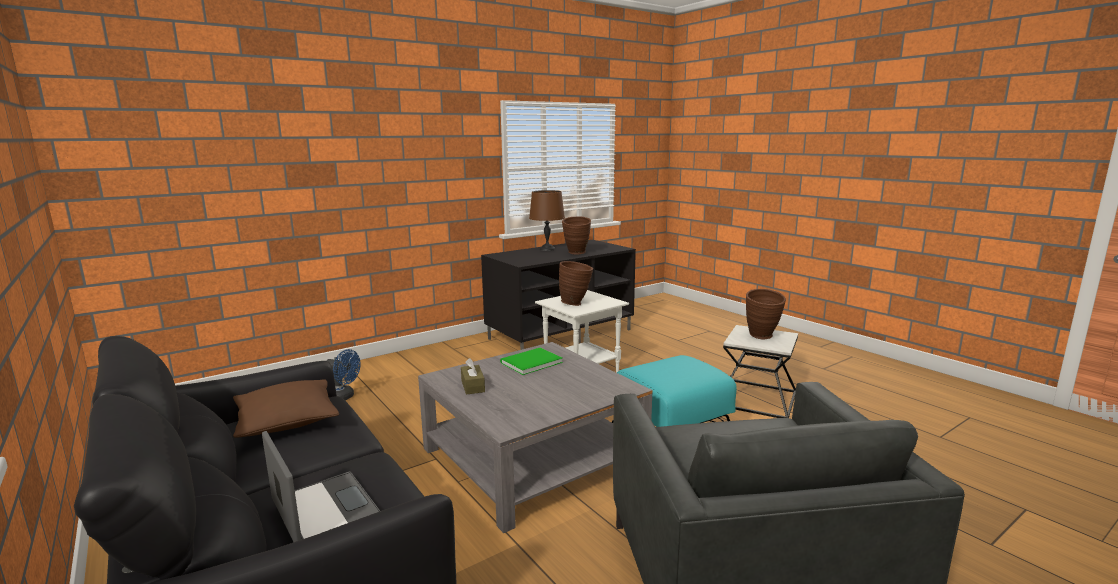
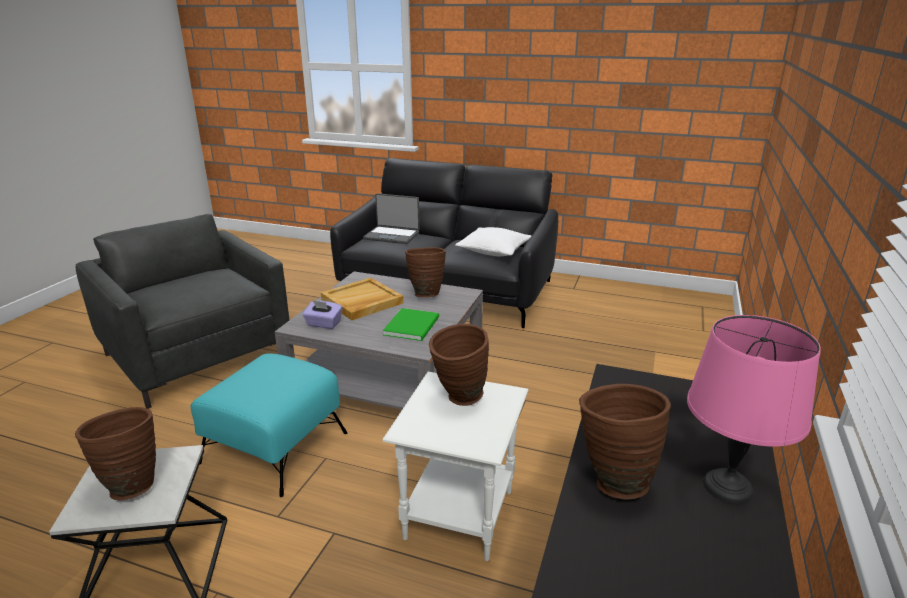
camera: 145 degrees right, 10 degrees up
(287, 421) = (494, 251): brown pillow -> white pillow
(344, 397) = (635, 365): blue fan -> none
(473, 386) = (425, 293): brown tissue box -> brown vase
(543, 395) = (362, 301): none -> beige tray
(547, 249) = (727, 487): brown table lamp -> pink table lamp
(602, 383) = (323, 324): none -> purple tissue box

